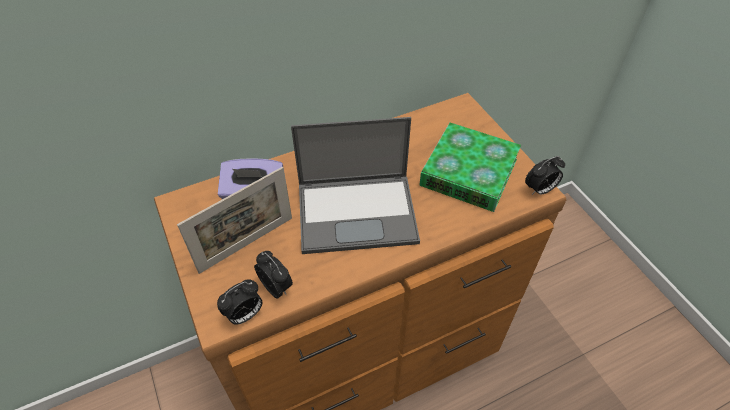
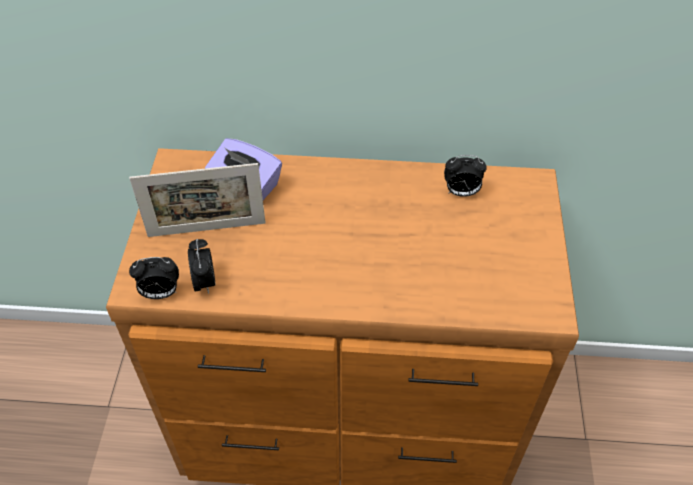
camera: 30 degrees right, 0 degrees up
(358, 212) = (333, 246): laptop -> none
(469, 172) = (483, 258): book -> none
(539, 190) = (551, 313): alarm clock -> alarm clock (461, 192)

